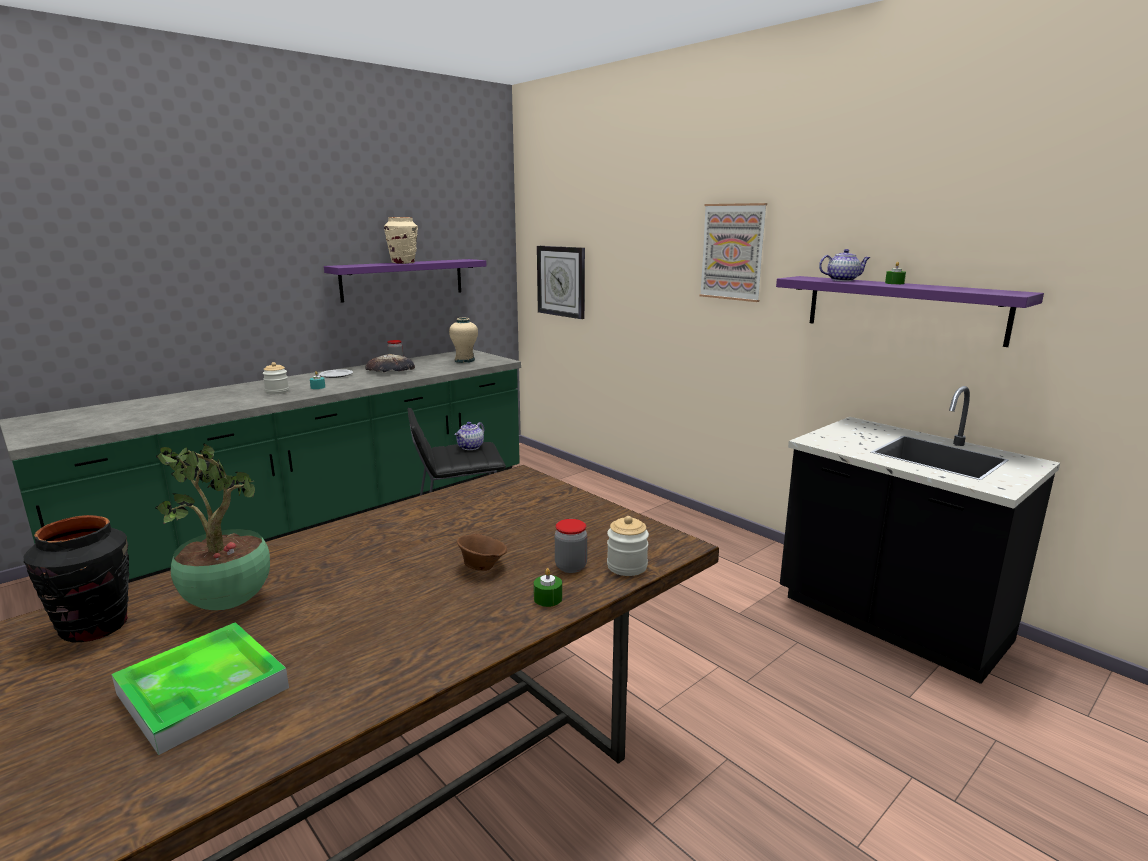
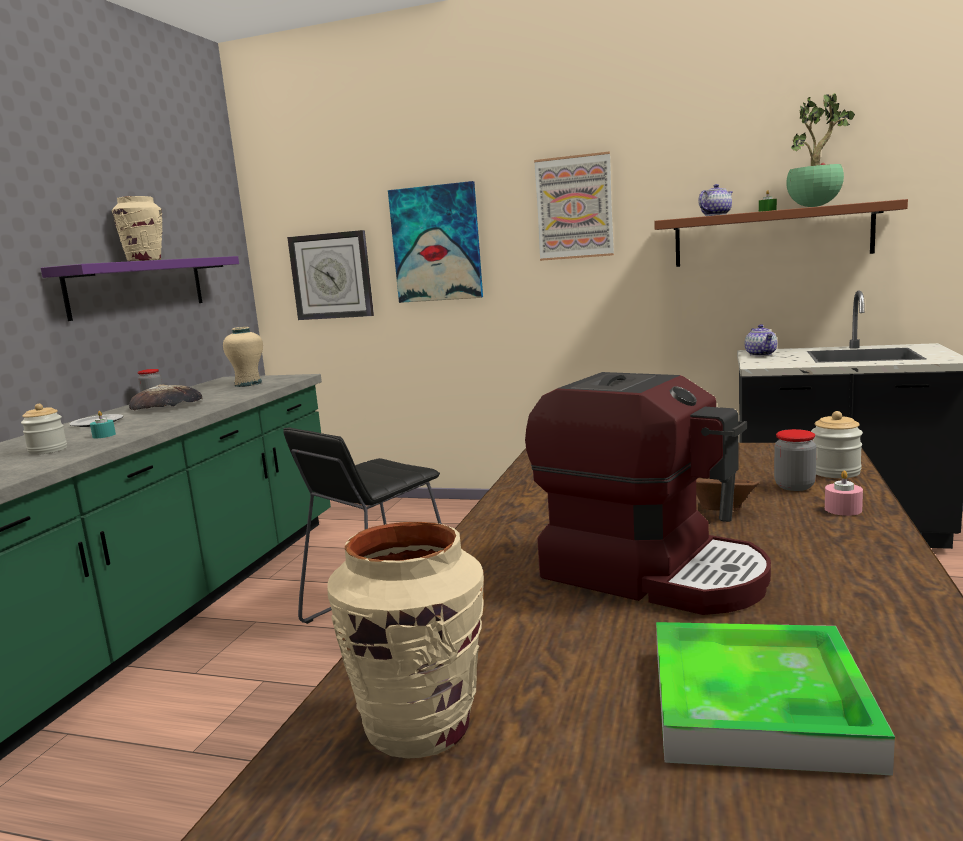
camera: 30 degrees left, 5 degrees down
(96, 627) = (420, 727): black vase -> beige vase
(231, 603) = (545, 631): potted plant -> potted plant (815, 206)
(348, 592) = (652, 572): none -> coffee machine
(471, 447) = (370, 466): teapot -> teapot (761, 354)
(548, 598) = (843, 509): green candle -> pink candle
(630, 267) = (436, 243): none -> picture
(902, 308) = (771, 236): purple shelf -> brown shelf

